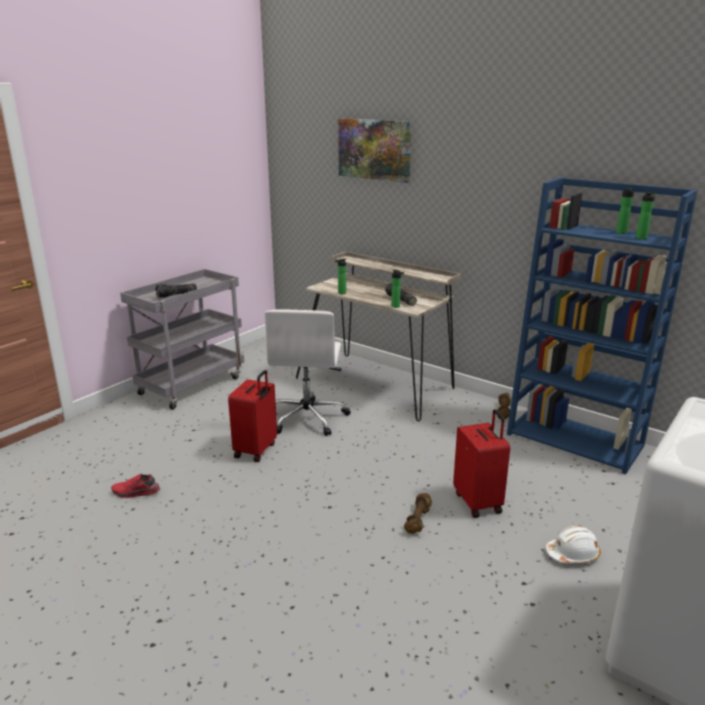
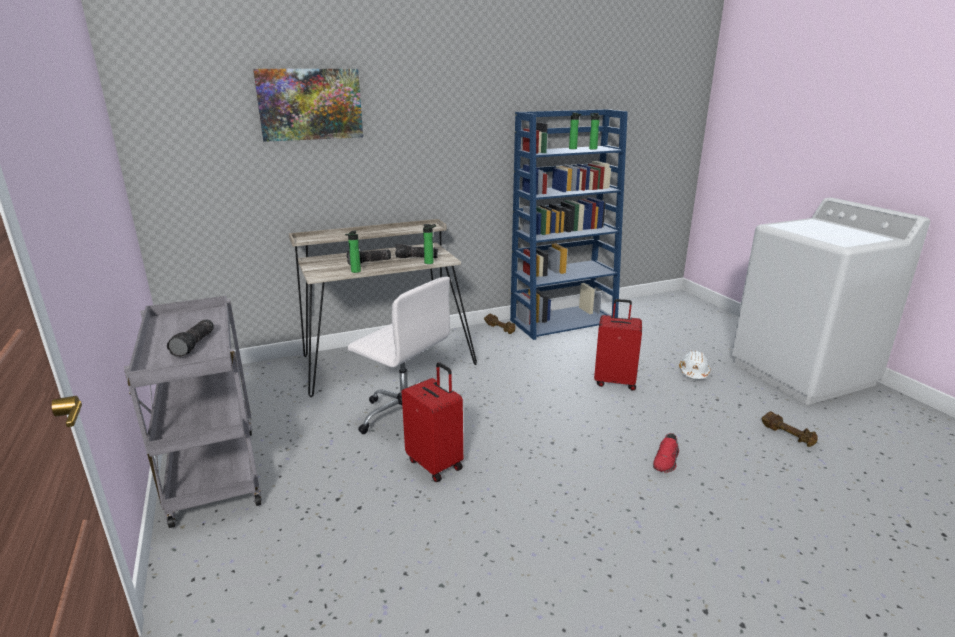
camera: 60 degrees left, 0 degrees up
(135, 493) = (443, 584): red shoe -> red shoe (666, 461)
(366, 291) = (369, 262): none -> flashlight
(418, 520) = (622, 413): brown dumbbell -> brown dumbbell (788, 435)

